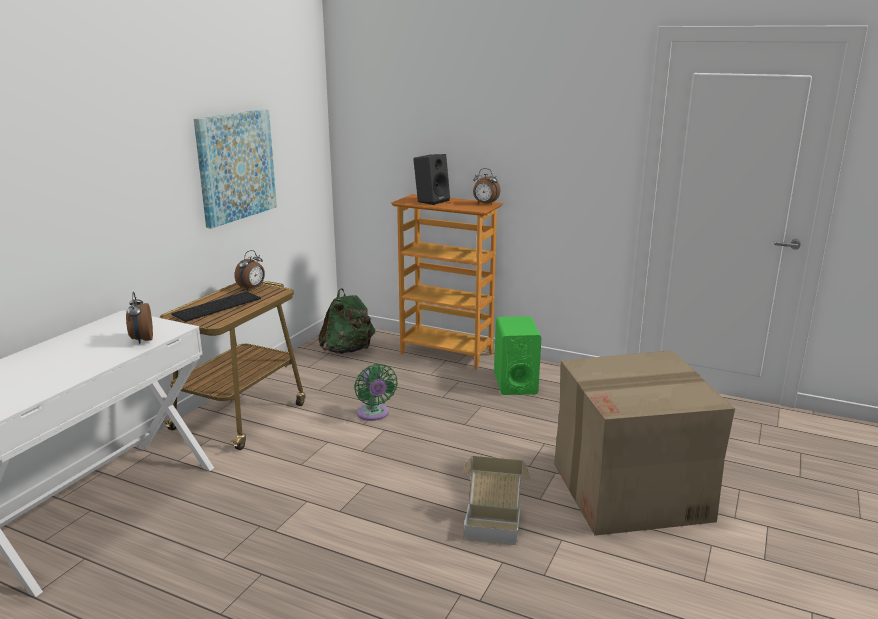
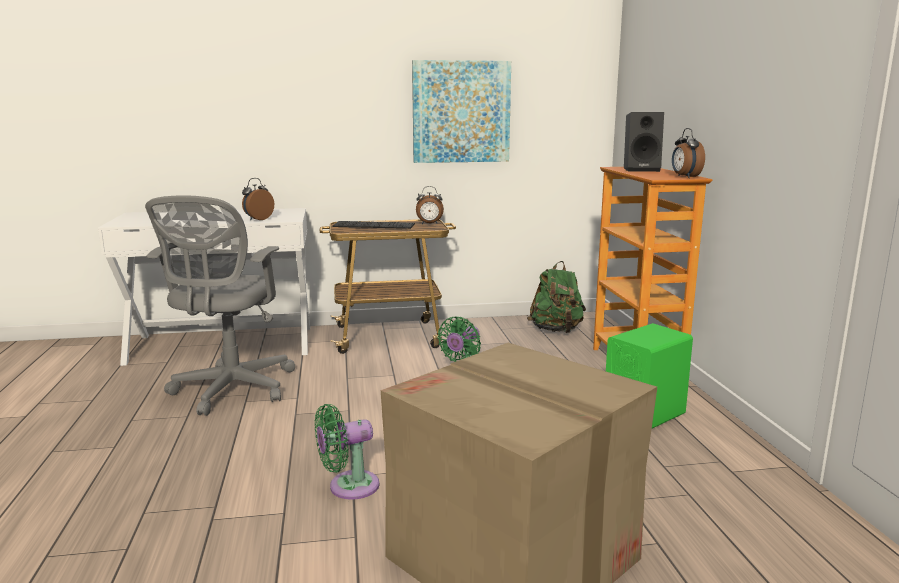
camera: 55 degrees right, 5 degrees down
(236, 533) = (231, 391): none -> grey office chair
(493, 522) = (348, 487): cardboard box -> green fan

